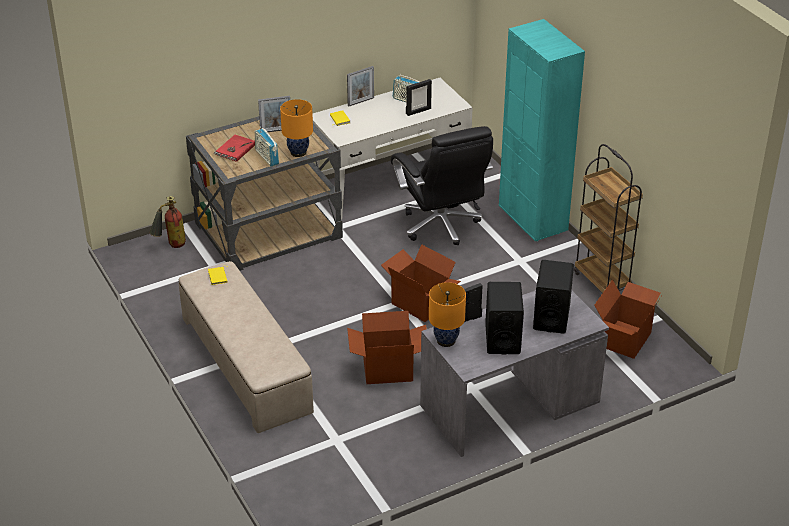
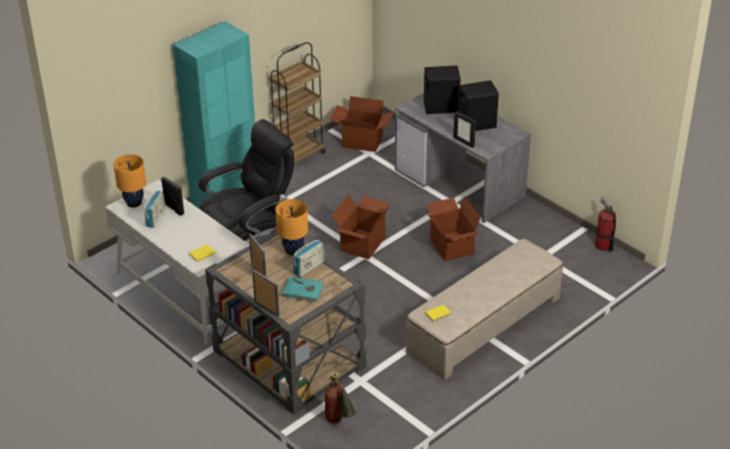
camera: 105 degrees left, 0 degrees up
(235, 149) = (303, 291): red book -> turquoise book
(333, 502) = (603, 246): none -> fire extinguisher
(361, 102) = (165, 247): picture frame -> picture frame (267, 308)
(446, 341) = (492, 147): orange table lamp -> orange table lamp (134, 202)

